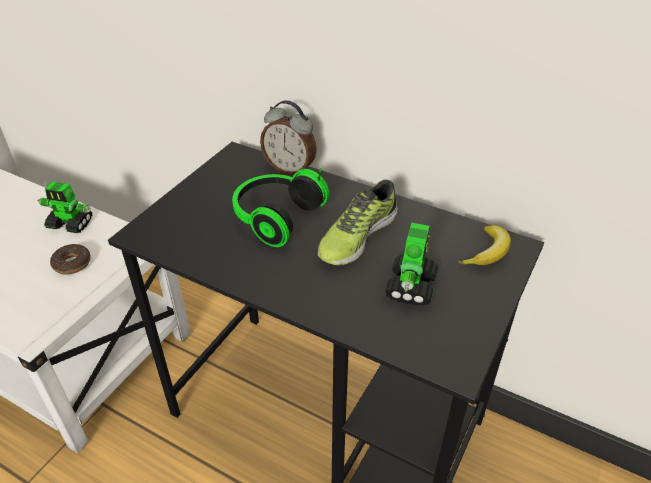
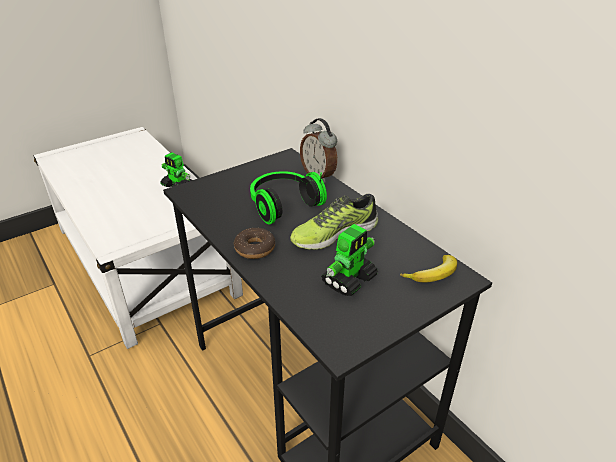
camera: 25 degrees right, 5 degrees down
(72, 263) = (163, 211): donut -> donut (255, 248)

